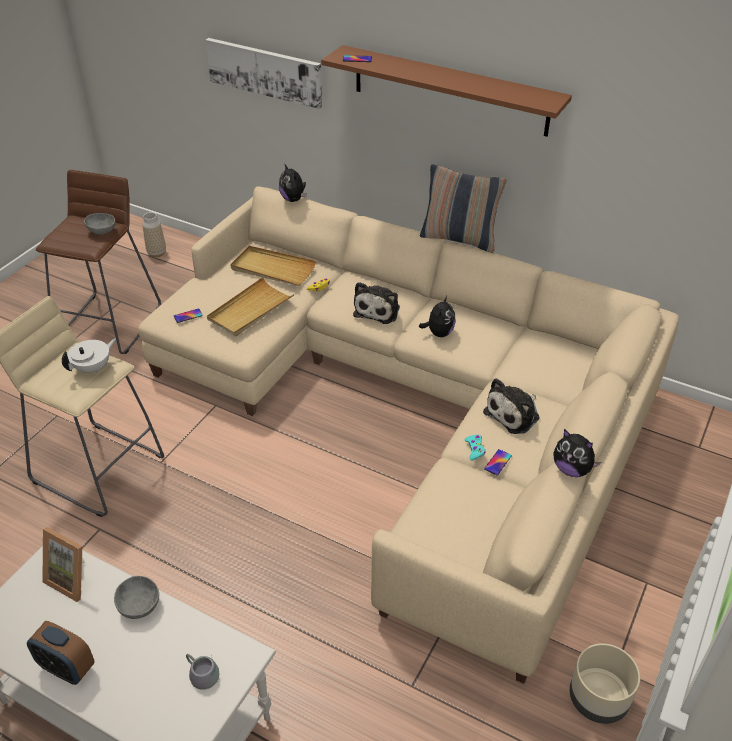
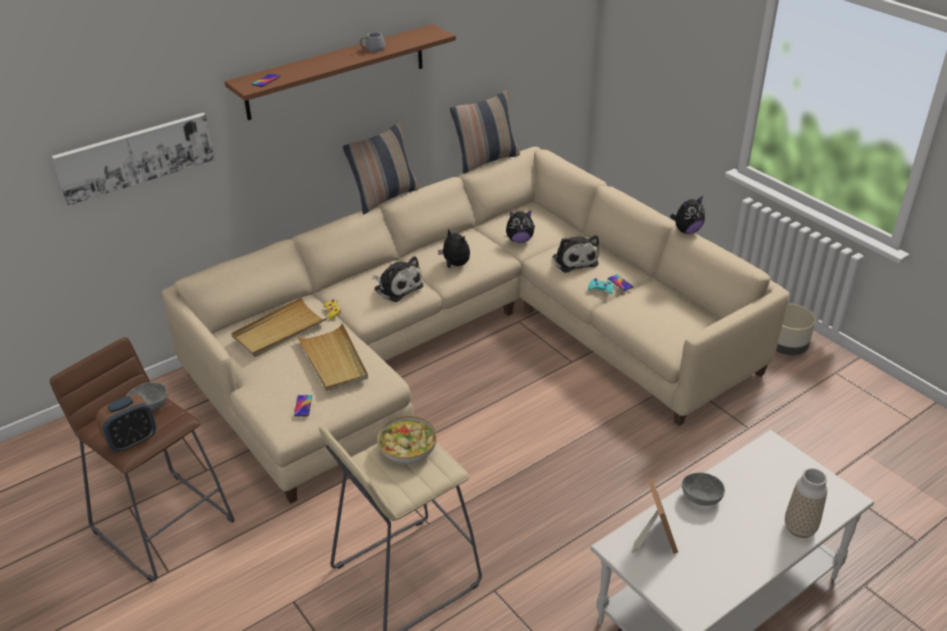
camera: 65 degrees left, 5 degrees down
(67, 668) = (754, 555): alarm clock -> alarm clock (132, 441)
(73, 578) = (653, 537): picture frame -> picture frame turned 60 degrees counterclockwise
(93, 368) = (408, 449): white teapot -> bowl
(157, 253) = (65, 456): vase -> vase (799, 528)
(204, 671) = (780, 471): grey mug -> grey mug (371, 48)
(293, 199) = (228, 265): plush toy -> plush toy (519, 240)
(589, 277) = (486, 160): none -> pillow

